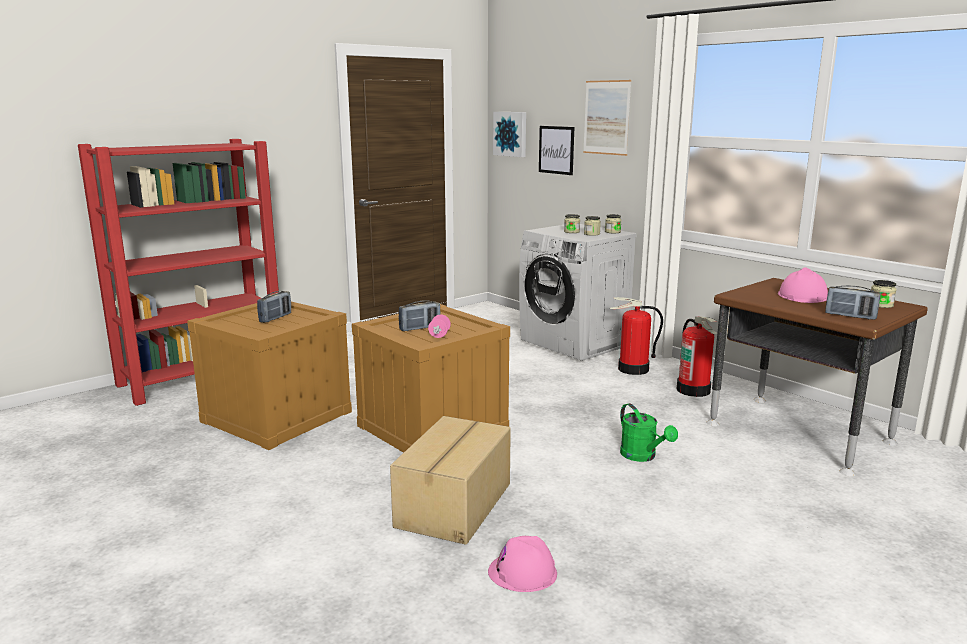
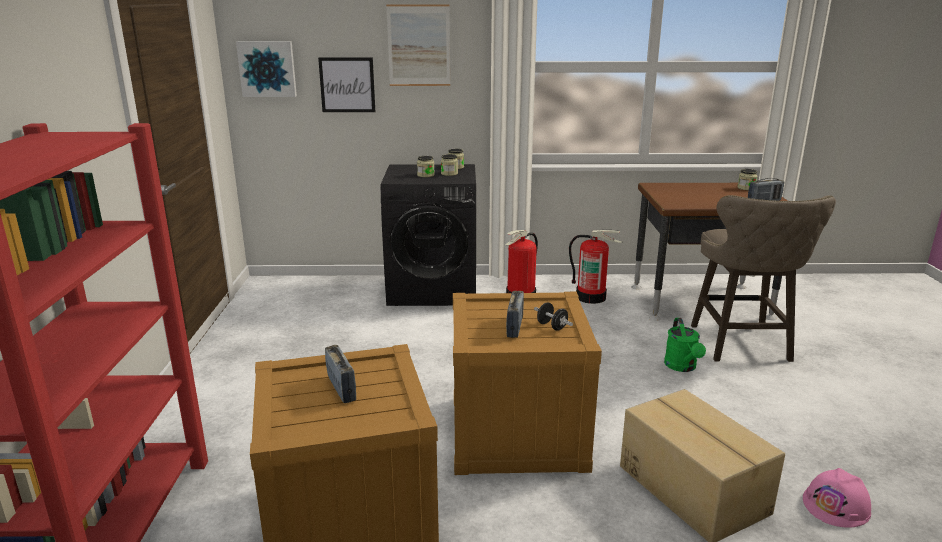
camera: 50 degrees left, 5 degrees up
(439, 335) = (552, 326): pink dumbbell -> black dumbbell
(574, 345) = (433, 293): white washing machine -> black washing machine
(642, 456) = (682, 367): green watering can -> green watering can turned 75 degrees clockwise
(746, 471) = (741, 345): none -> beige stool
(802, 296) = (701, 194): pink hard hat -> none

